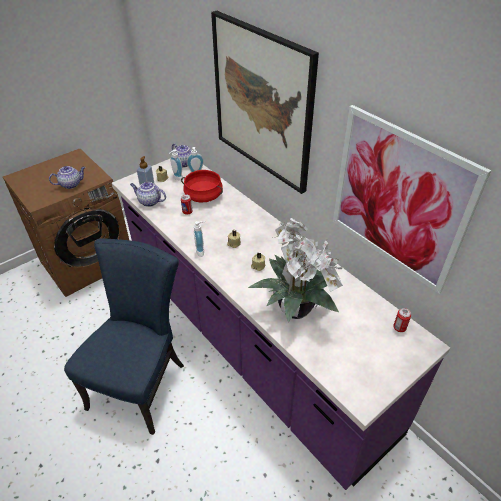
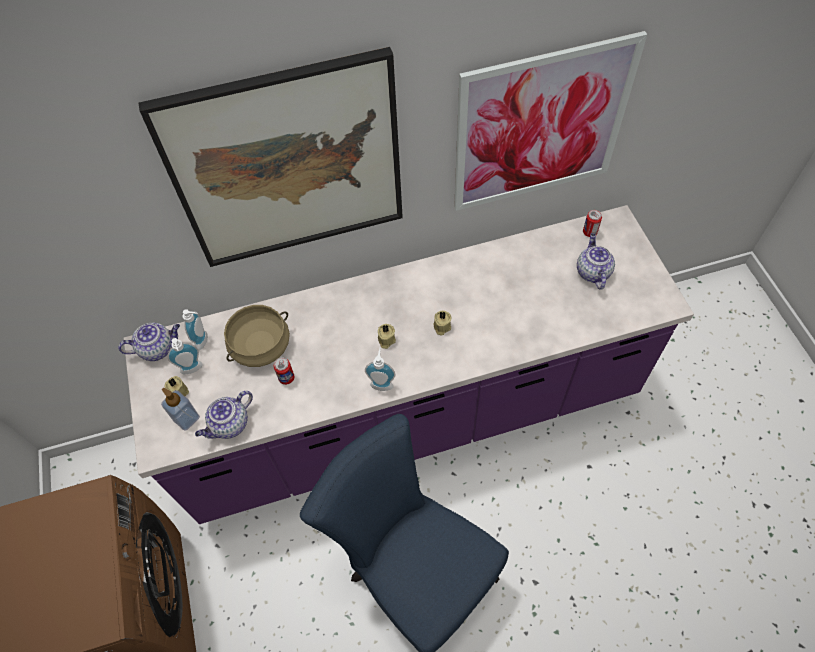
camera: 65 degrees left, 15 degrees up
(71, 184) = (82, 549): teapot -> teapot (592, 272)
(203, 196) = (261, 346): red cooking pot -> beige cooking pot
(294, 308) = (526, 314): potted plant -> none

